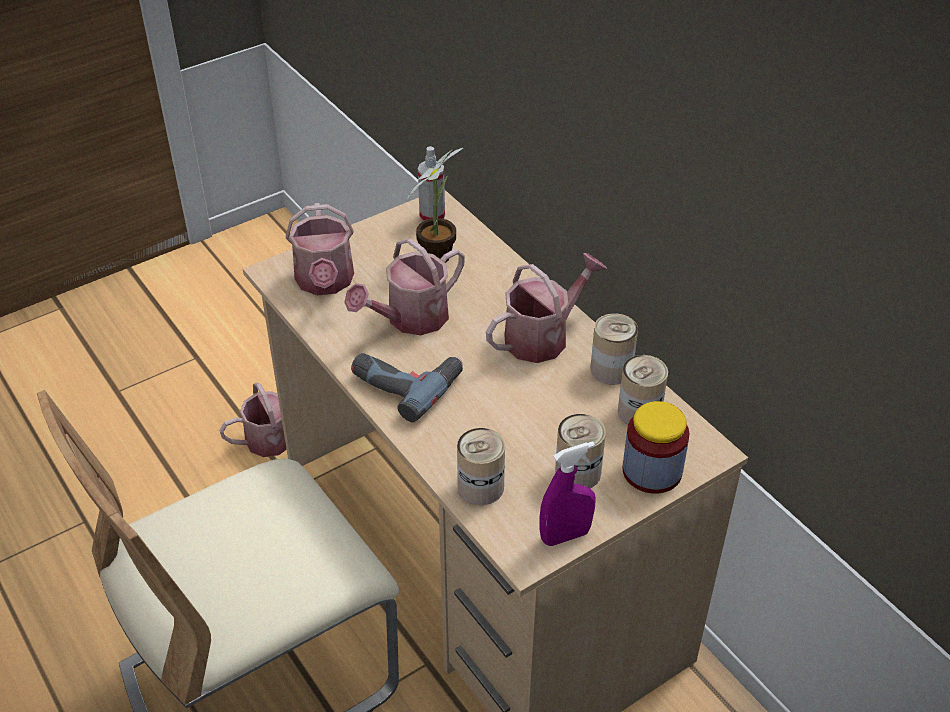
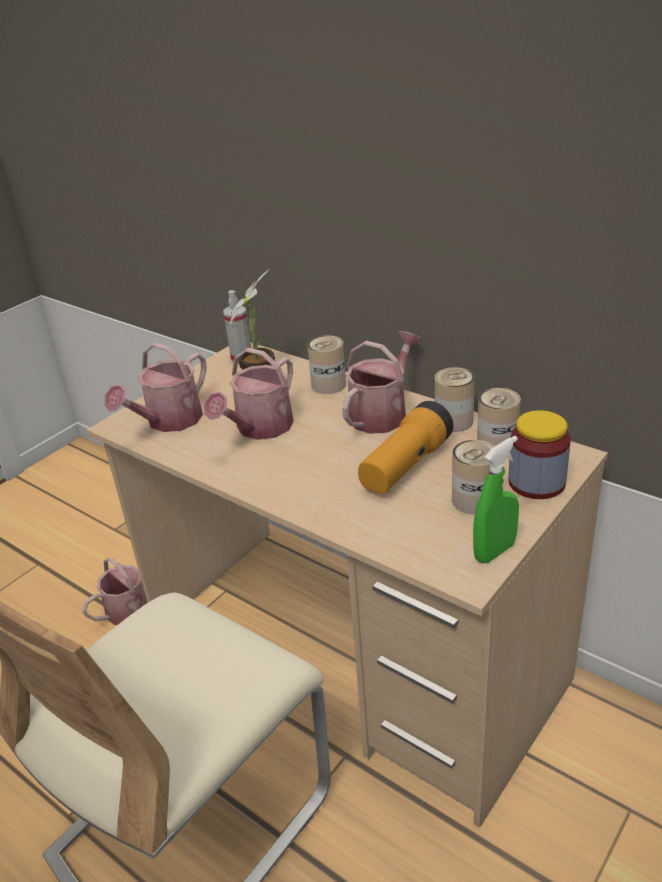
camera: 15 degrees left, 10 degrees down
(325, 282) = (168, 421): watering can -> watering can turned 60 degrees clockwise
(406, 381) = (279, 473): power drill -> none
(480, 487) = (393, 534): can -> can (328, 385)
(532, 411) = (405, 466): none -> flashlight
(565, 536) = (494, 551): purple spray bottle -> green spray bottle

